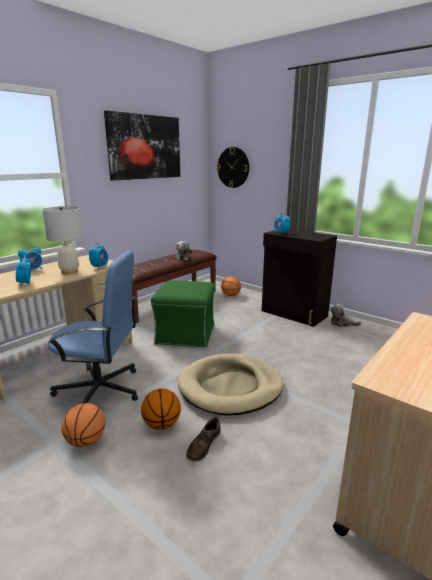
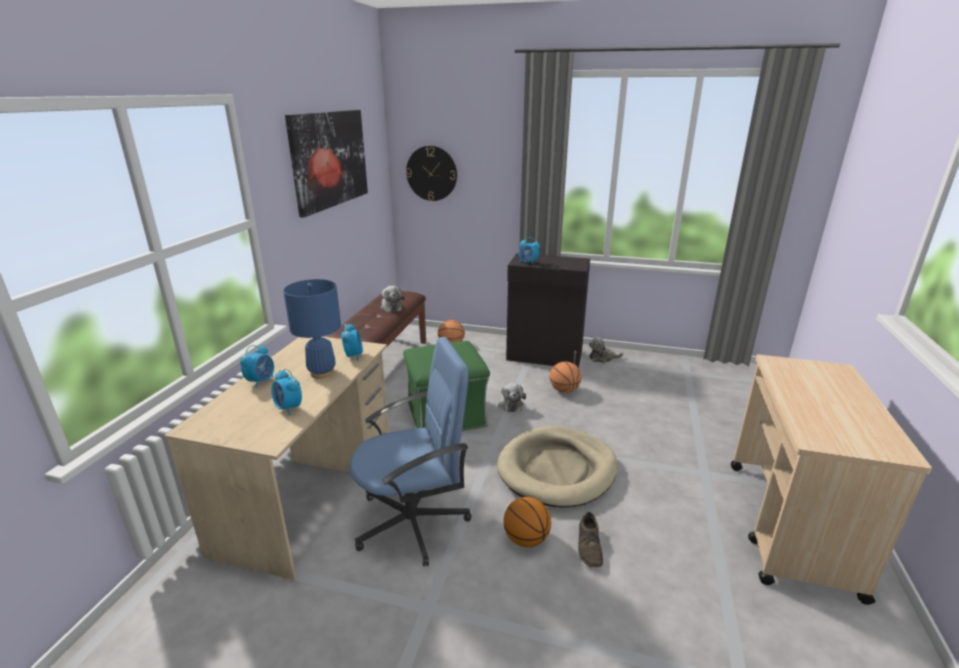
camera: 25 degrees left, 5 degrees up
(69, 272) = (322, 373): white table lamp -> blue table lamp
(86, 441) = (461, 591): basketball -> basketball (564, 390)
(237, 338) = (510, 404): none -> plush toy

